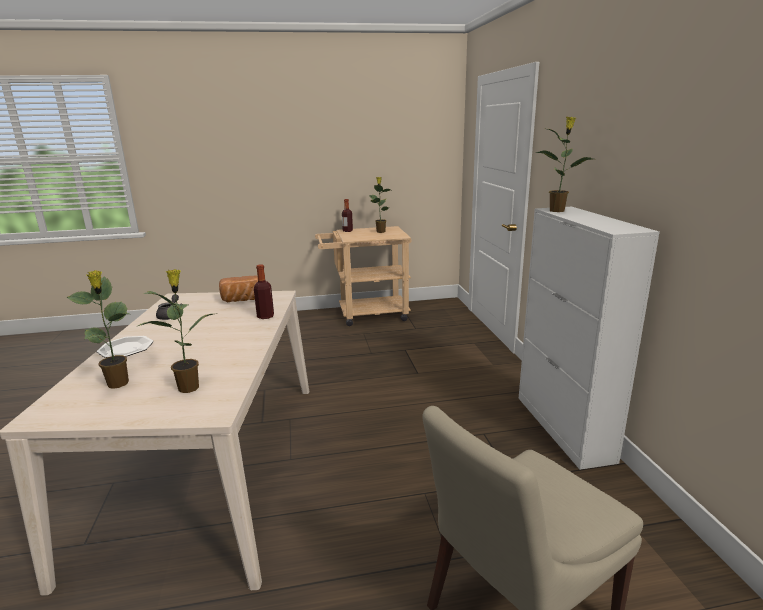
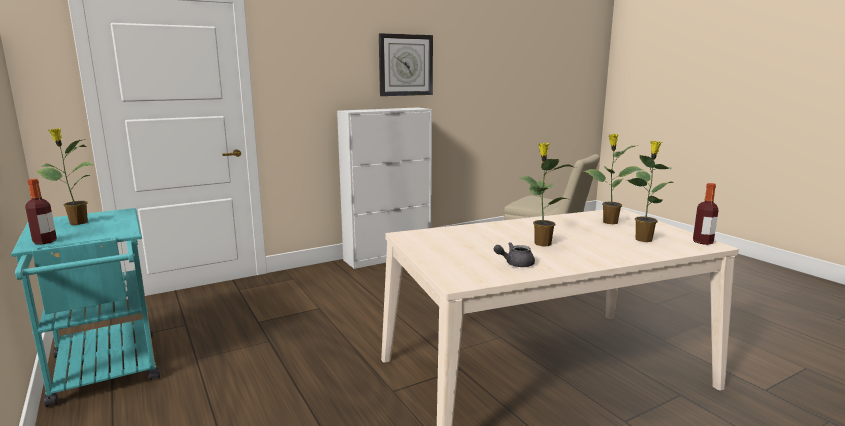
camera: 110 degrees left, 5 degrees down
(126, 348) = (603, 256): plate -> none
(242, 300) = (437, 246): bread -> none
(265, 316) = (472, 229): bottle -> bottle (702, 242)
(366, 315) = (106, 373): beige cart -> turquoise cart
(557, 210) = (359, 111): potted plant -> potted plant (541, 243)
(663, 149) = (405, 65): none -> wall clock

